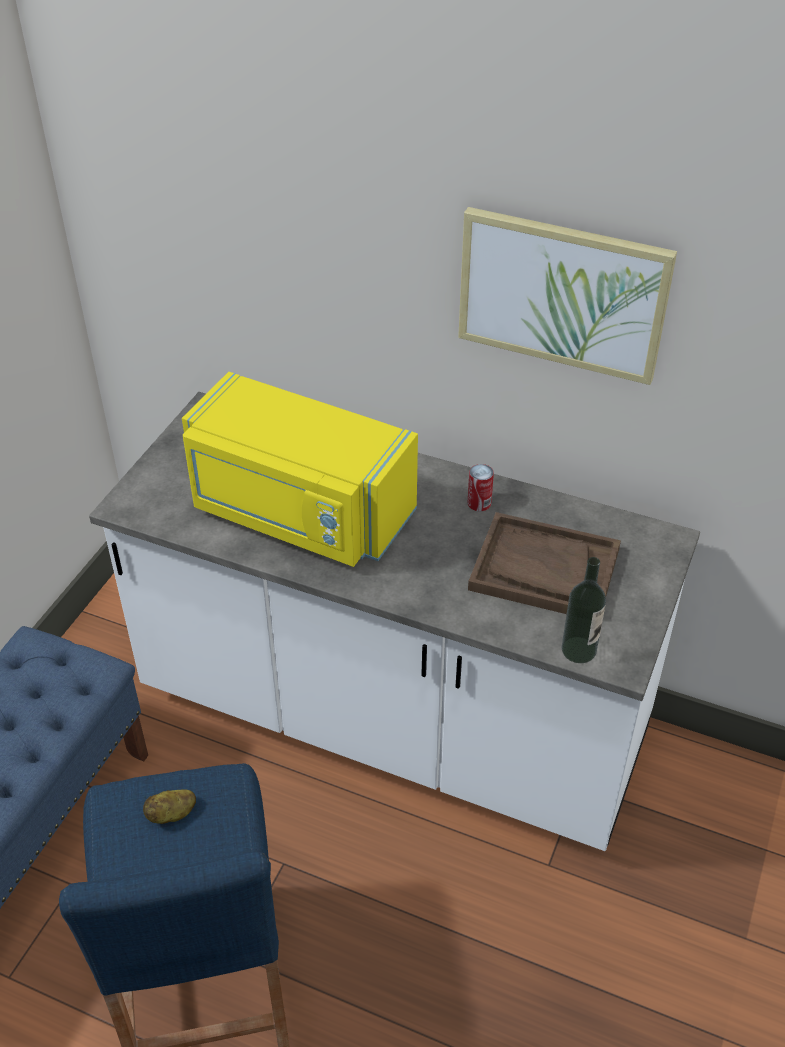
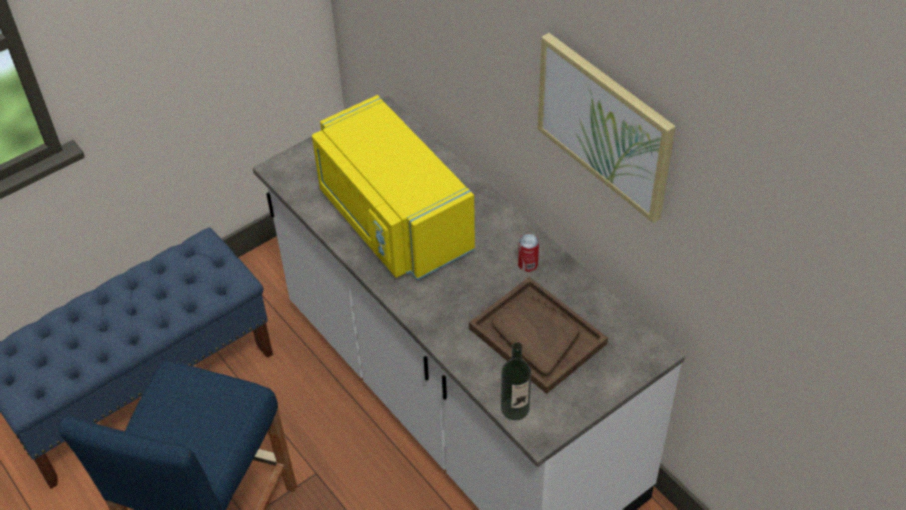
camera: 30 degrees right, 5 degrees up
(172, 814) = (198, 402): potato -> none

